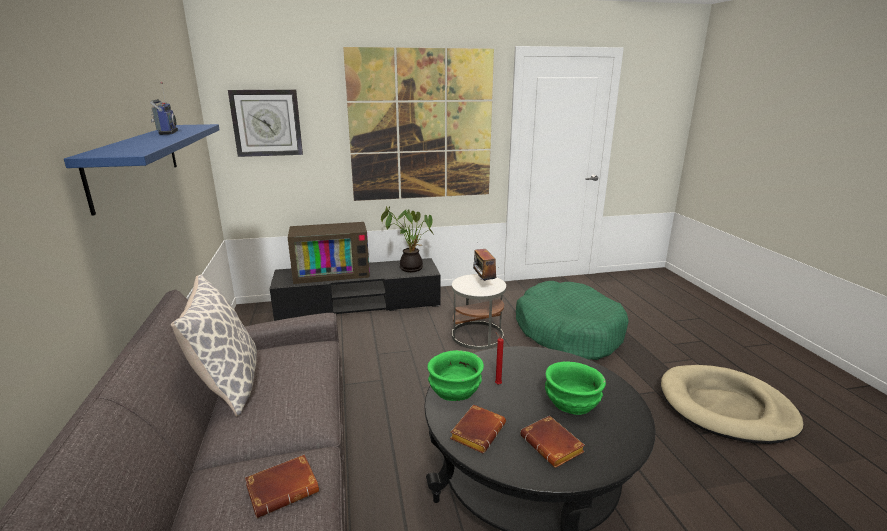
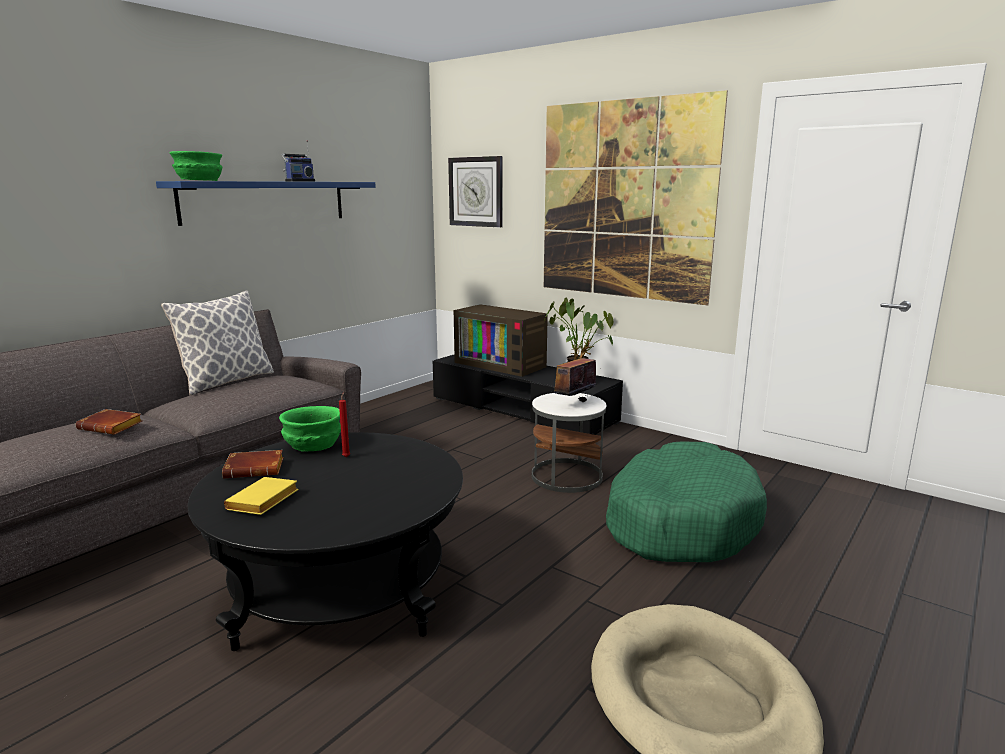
camera: 50 degrees right, 5 degrees down
(553, 446) = (263, 502): brown book -> yellow book
(571, 403) = (351, 493): green bowl -> green bowl (199, 180)

